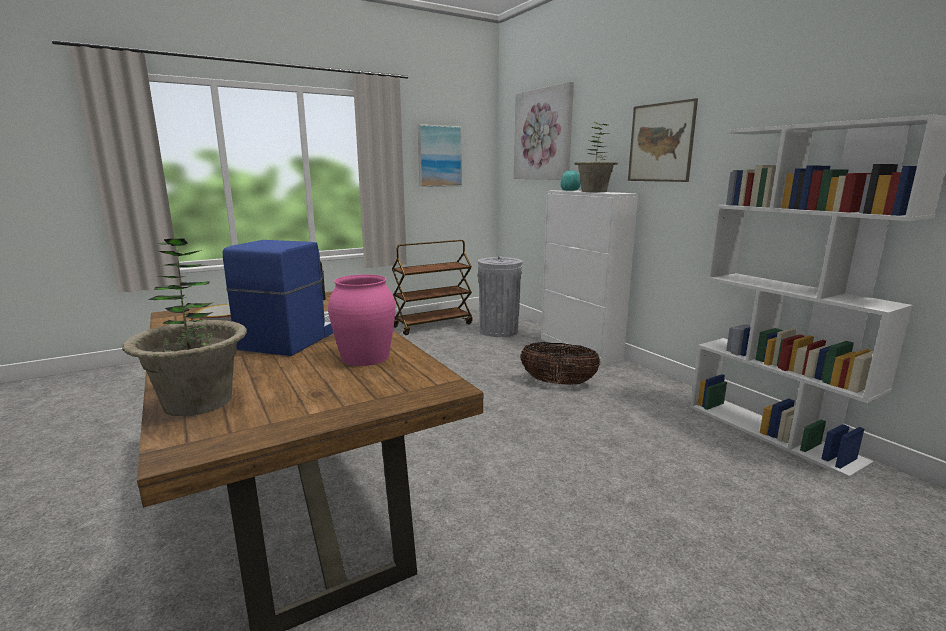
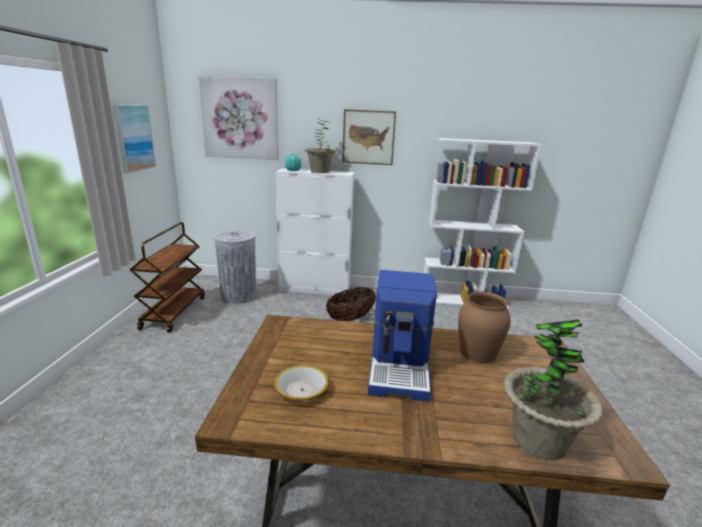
camera: 55 degrees left, 5 degrees up
(295, 336) = (400, 366): coffee machine -> coffee machine turned 135 degrees counterclockwise
(366, 357) = (478, 352): pink vase -> brown vase

